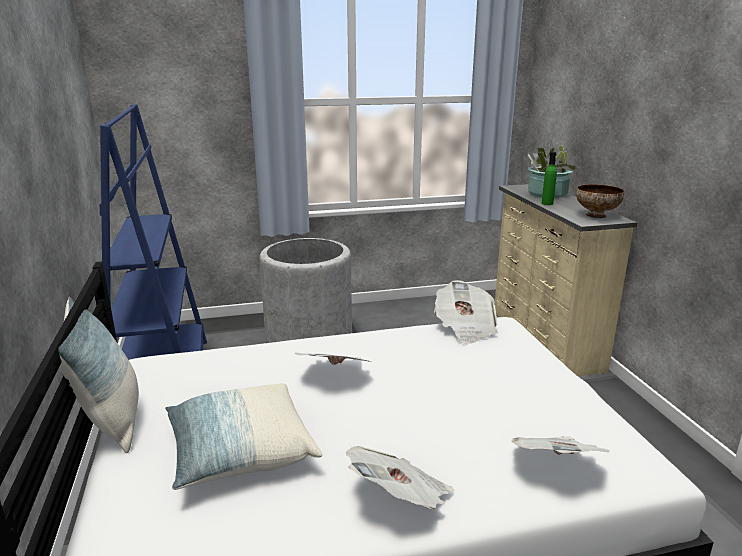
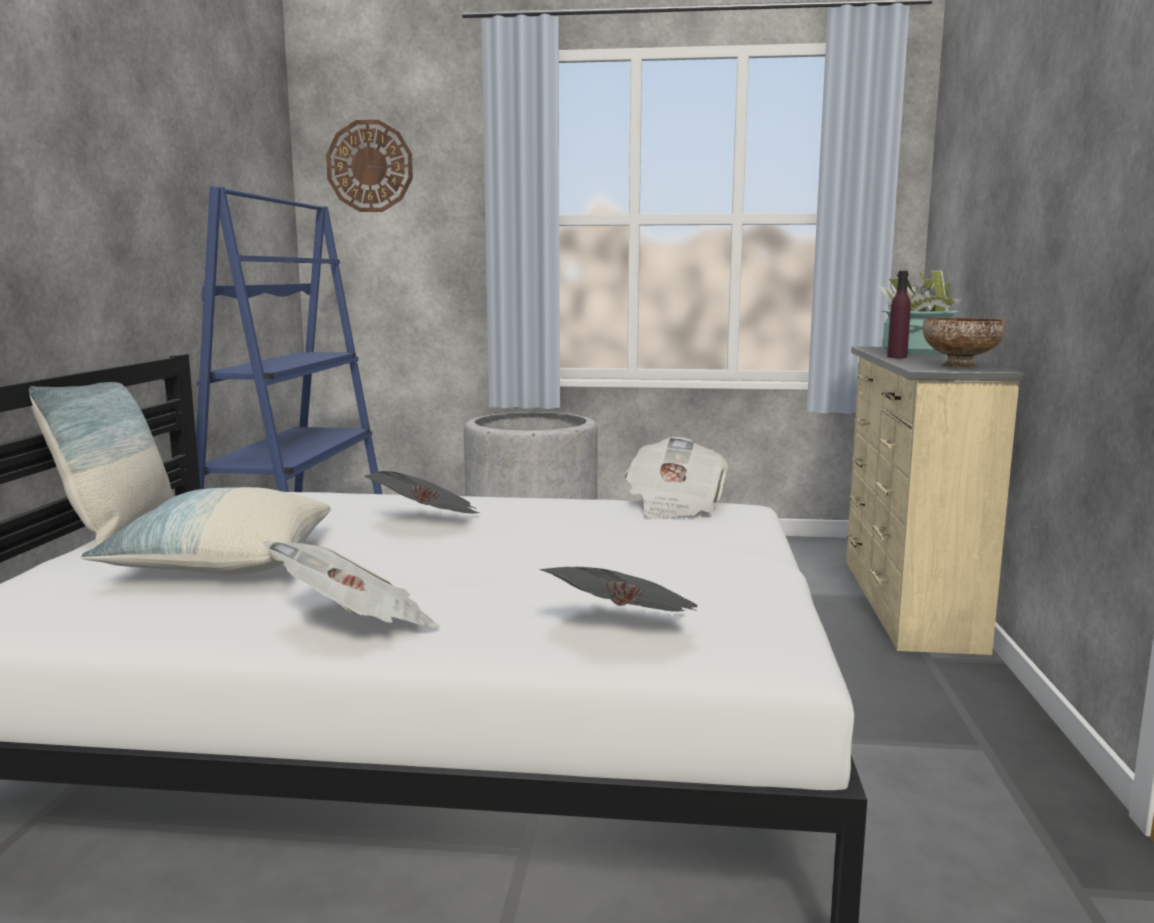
camera: 20 degrees right, 10 degrees down
(152, 63) = (370, 166): none -> wall clock
(547, 203) = (897, 357): green bottle -> purple bottle

